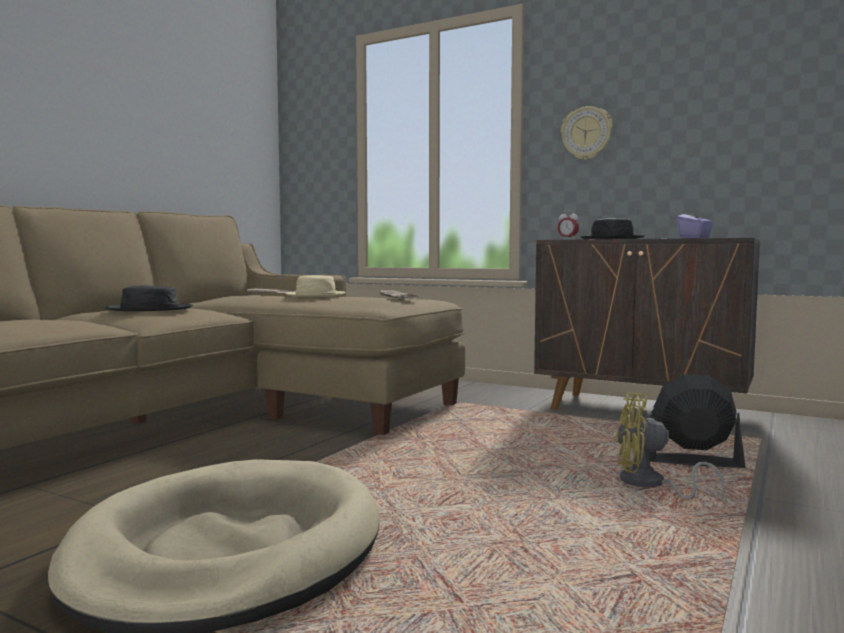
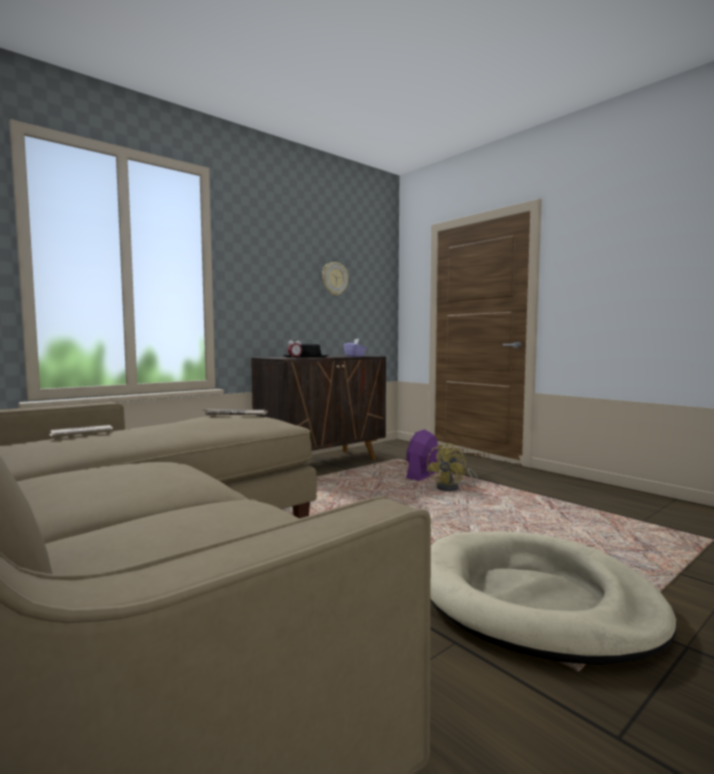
camera: 70 degrees left, 0 degrees up
(150, 309) = (129, 477): black hat -> none
(315, 295) = (161, 425): beige hat -> none
(586, 133) = (258, 280): wall clock -> wall clock (334, 279)
(693, 462) = (422, 475): black fan -> purple fan

